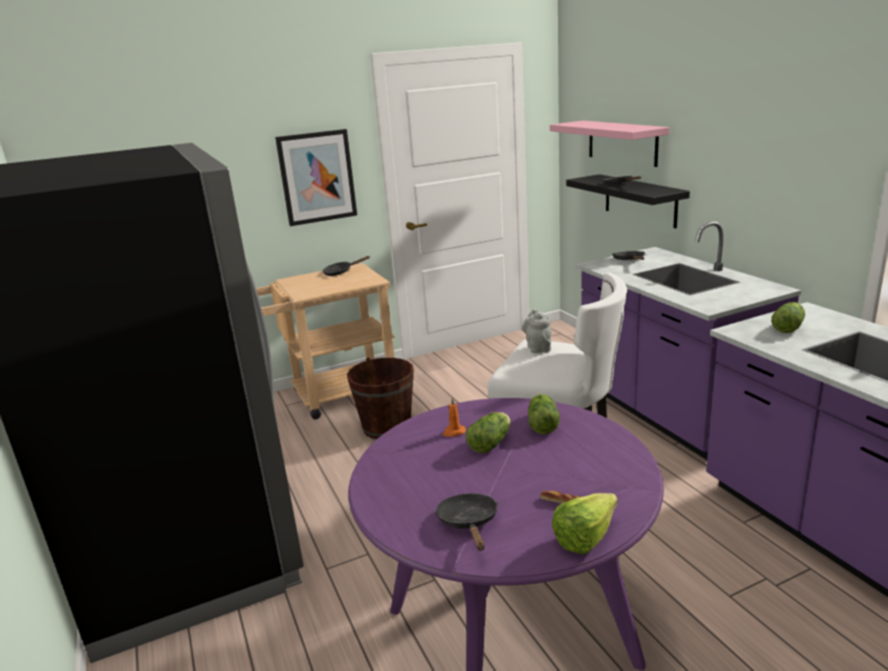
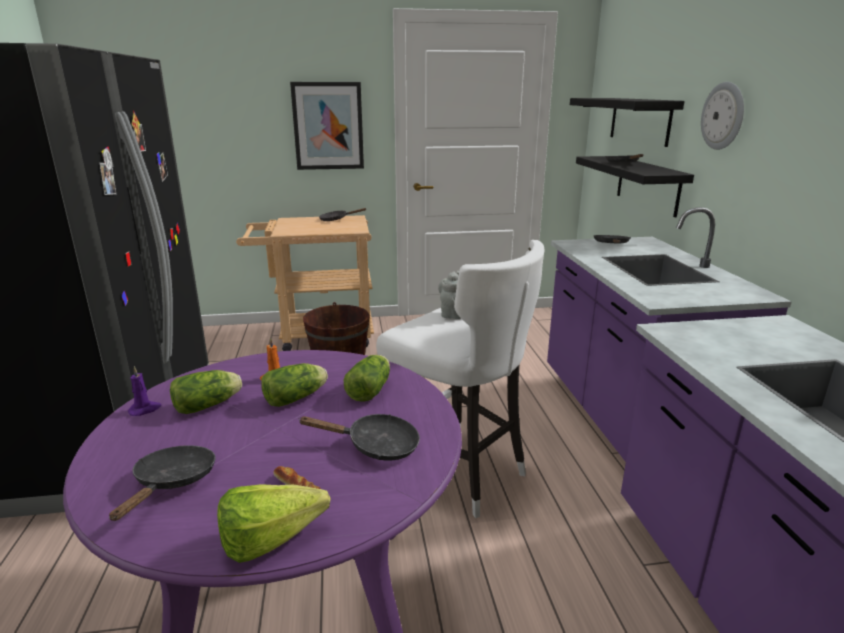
camera: 15 degrees right, 0 degrees up
(376, 480) = (145, 409): none -> purple candle
(590, 462) = (376, 446): none -> black frying pan
(622, 142) = (639, 120): pink shelf -> black shelf
(712, 142) = (723, 116): none -> wall clock
(788, 327) = (740, 338): lettuce -> lettuce (210, 405)

